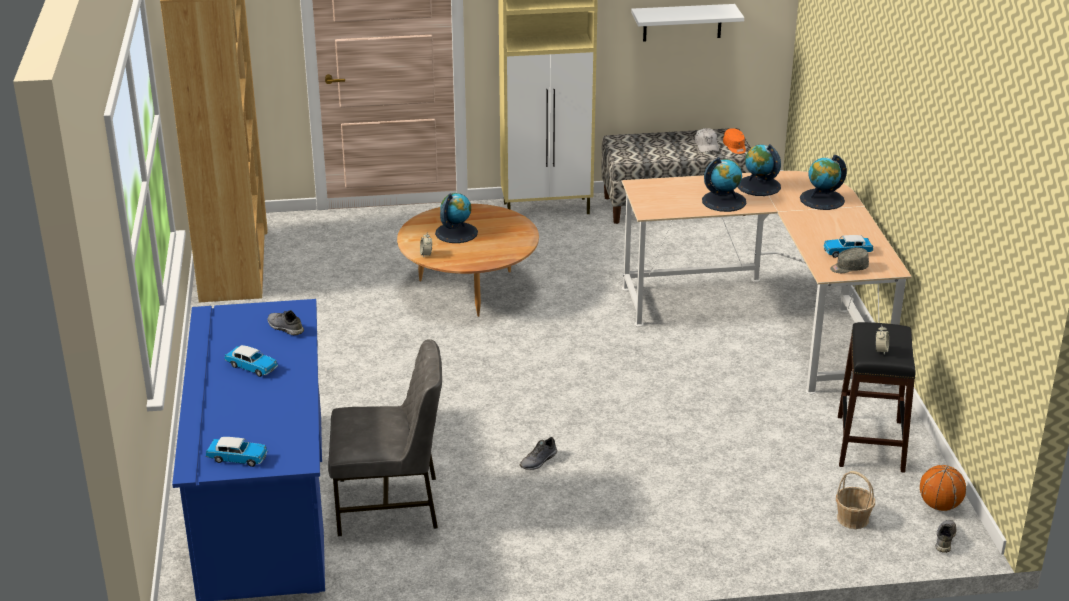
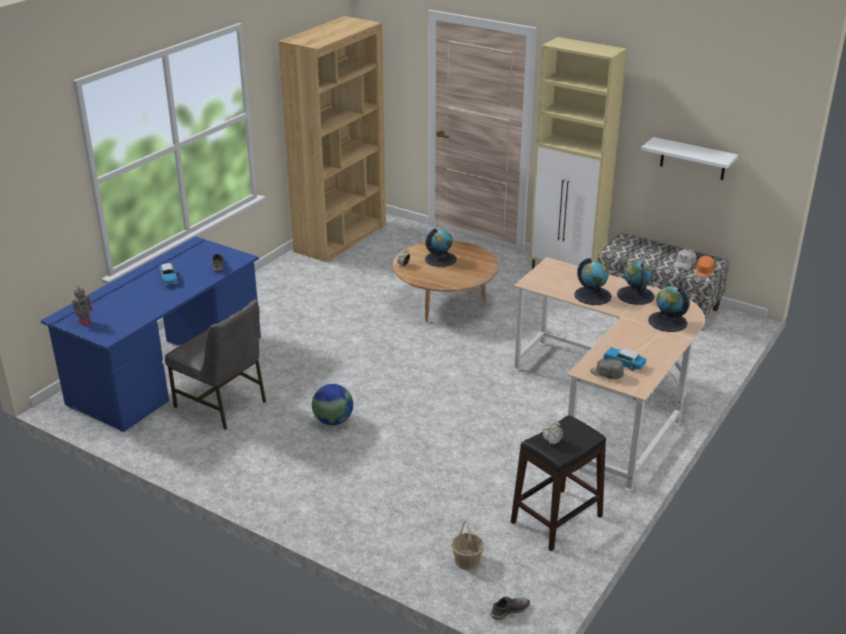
camera: 40 degrees right, 0 degrees up
(237, 458) = (85, 322): toy car -> toy robot
(539, 461) = (333, 421): grey shoe -> globe
(939, 506) = (541, 587): basketball -> none

